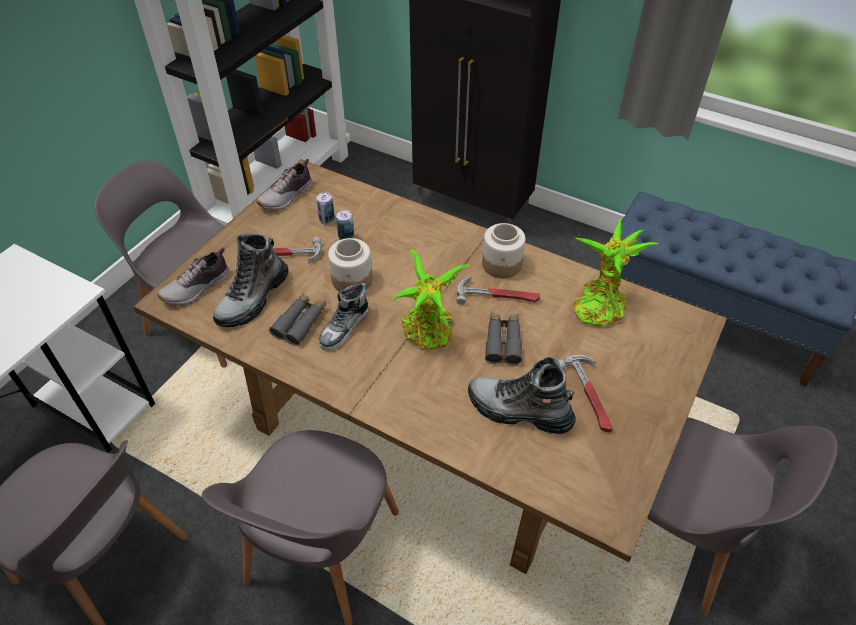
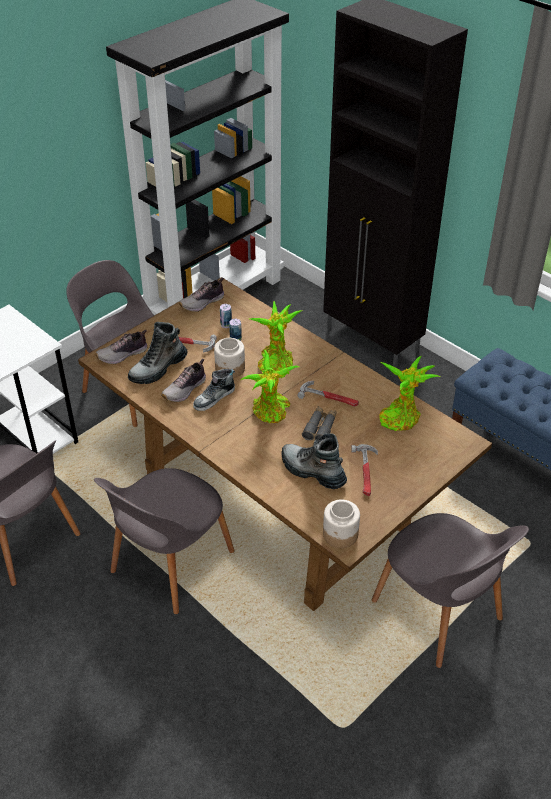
camera: 15 degrees right, 5 degrees down
(300, 322) = (185, 389): grey binoculars -> shoe
(409, 259) = (275, 362): none -> potted plant
(502, 265) = (341, 377): jar -> jar (340, 534)

